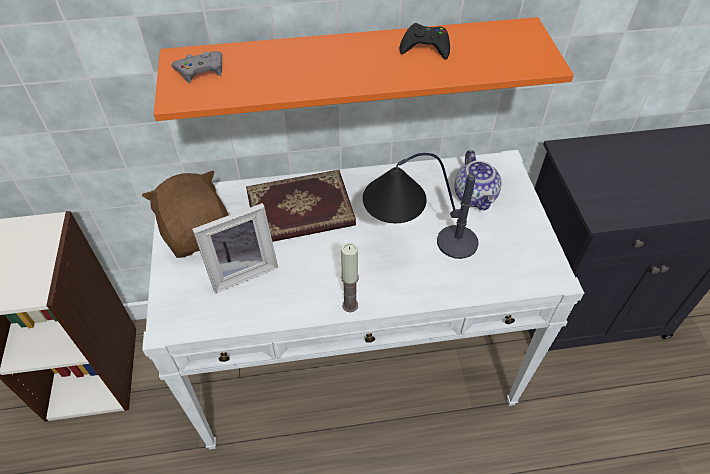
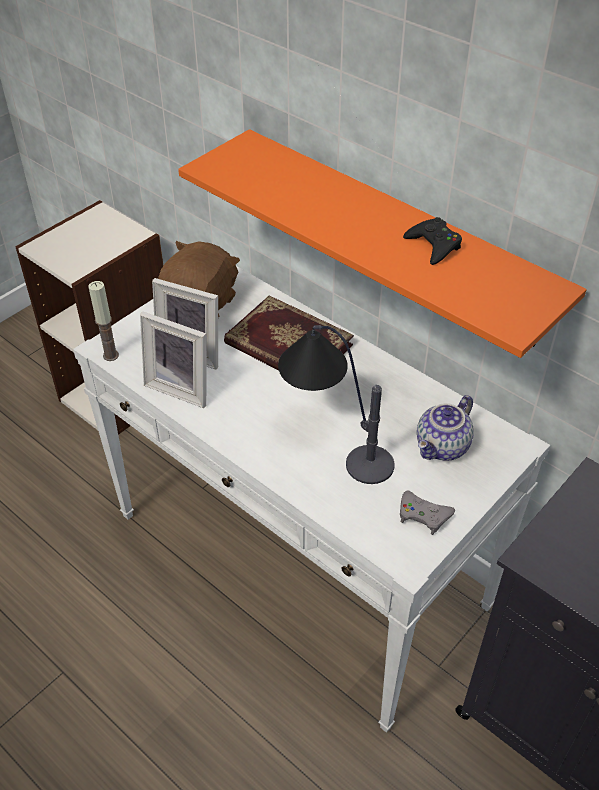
camera: 50 degrees right, 5 degrees down
(201, 70) = (248, 159): grey game controller -> grey game controller (423, 515)
(272, 301) = (181, 387): none -> picture frame
(350, 305) = (224, 434): candle -> candle (110, 355)

